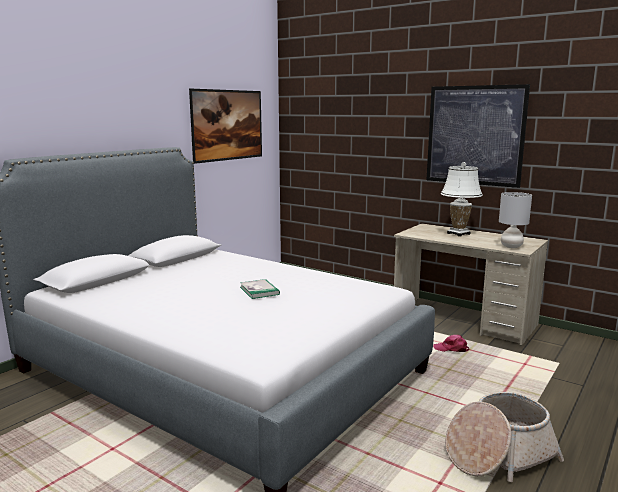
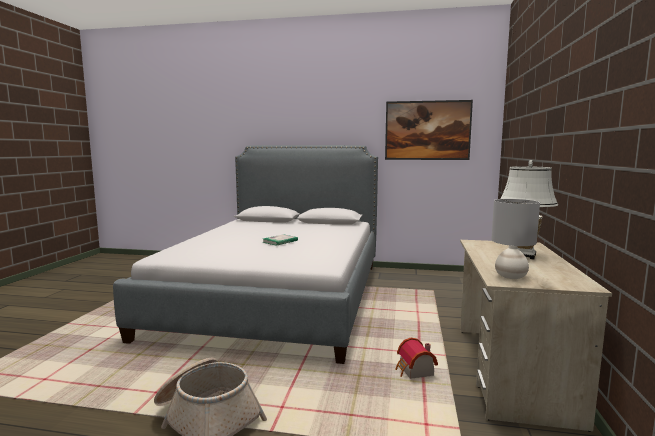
camera: 65 degrees right, 5 degrees down
(451, 349) = (414, 372): pink cap -> toy house
(475, 135) = (577, 126): picture -> none

